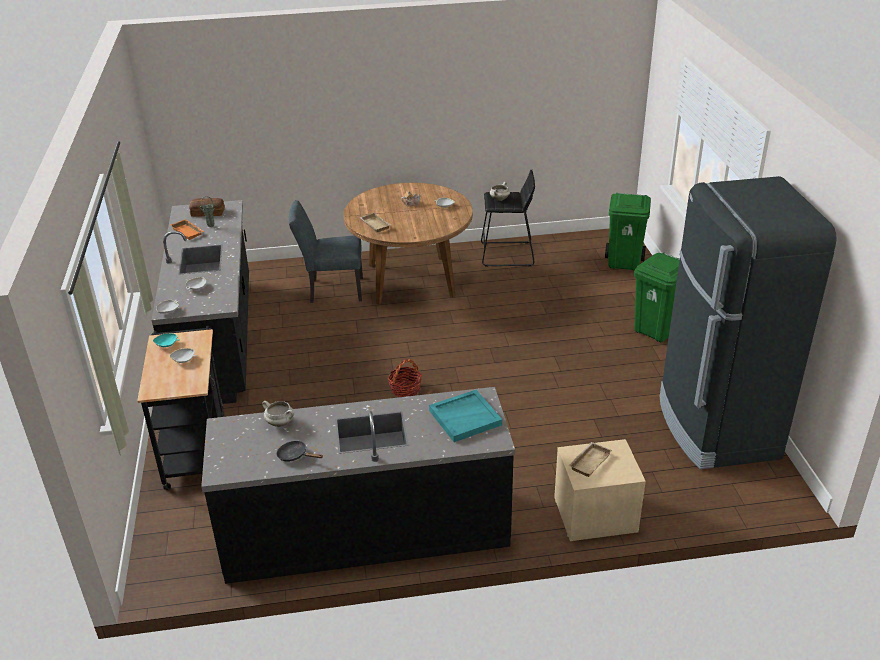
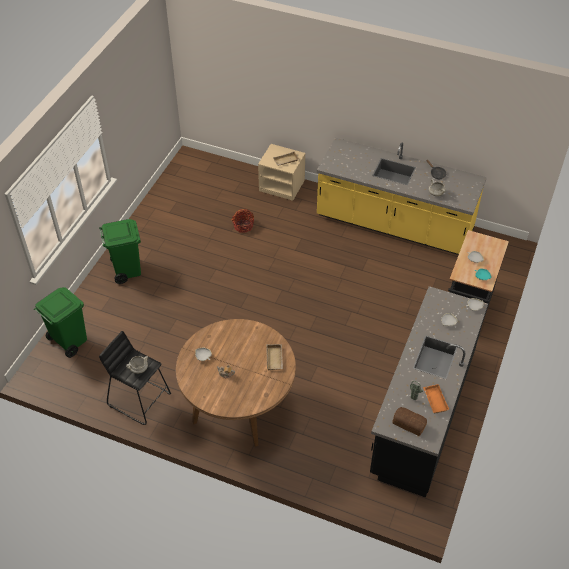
camera: 150 degrees left, 15 degrees up
(331, 290) = (308, 427): grey chair -> none
(366, 530) = (394, 225): black counter -> yellow counter
(405, 389) = (318, 300): basket -> basket (243, 226)
(465, 417) = (344, 160): turquoise tray -> none
(716, 428) = (176, 198): black fridge -> none

